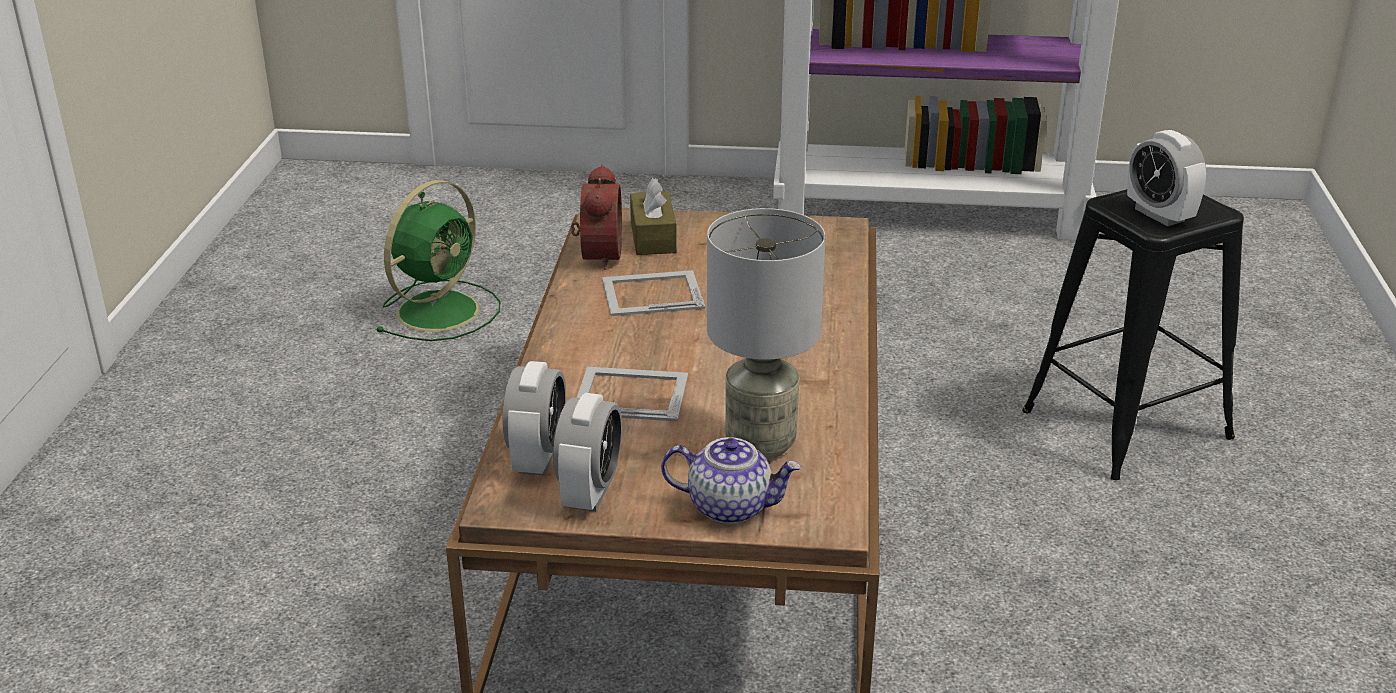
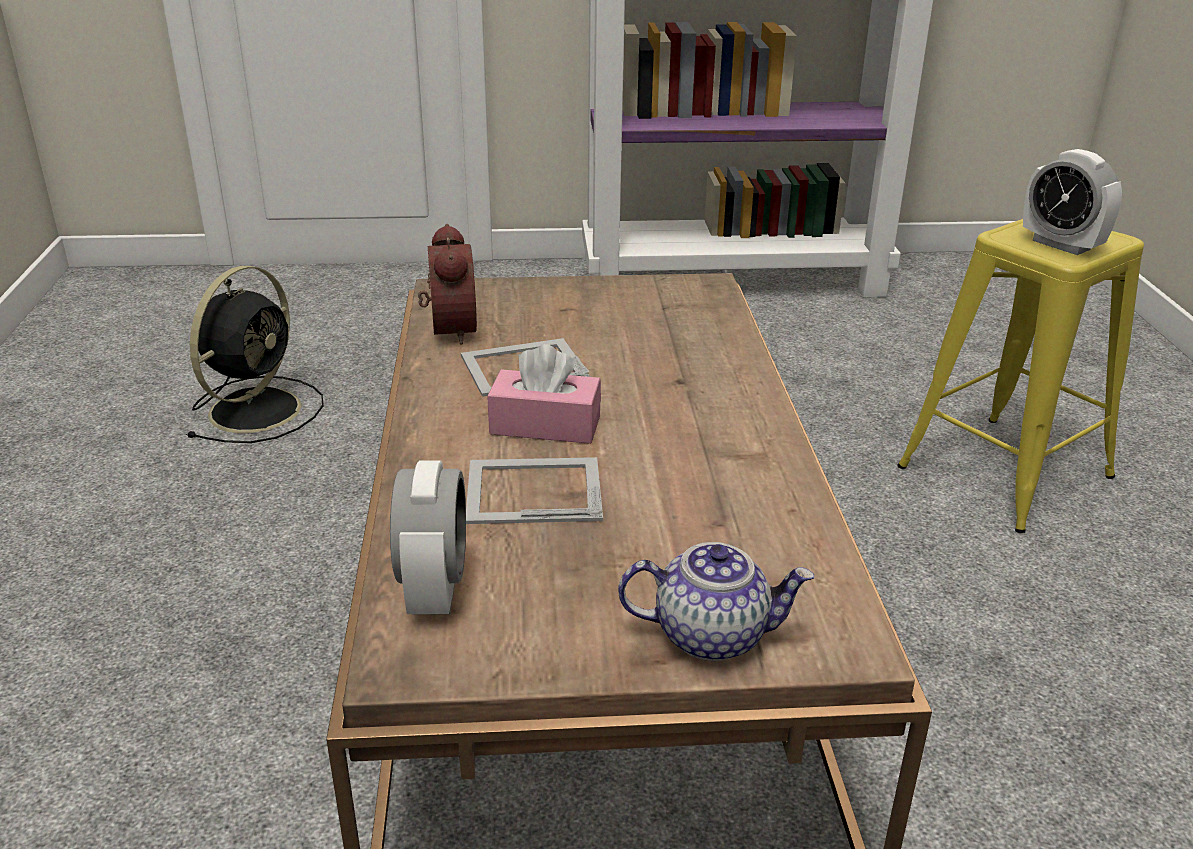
camera: 10 degrees left, 0 degrees up
(440, 310) = (258, 408): green fan -> black fan
(590, 493) = (518, 633): alarm clock -> none
(653, 237) = (506, 306): brown tissue box -> none
(655, 344) = (545, 425): none -> pink tissue box
(761, 443) = (718, 540): grey table lamp -> none
(1126, 424) = (1005, 472): black stool -> yellow stool

